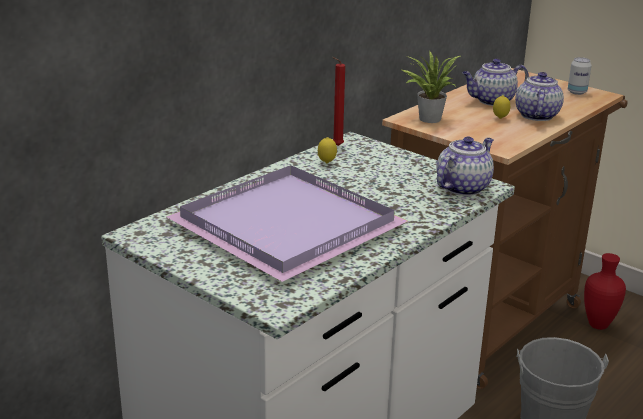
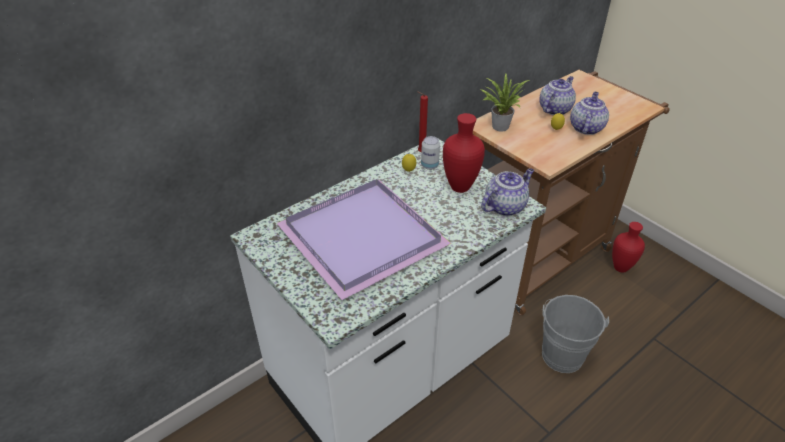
camera: 10 degrees right, 15 degrees up
(400, 173) = (461, 187): none -> red vase
(492, 101) = (555, 109): teapot -> teapot turned 135 degrees clockwise
(577, 92) = (627, 102): can -> can (429, 166)

